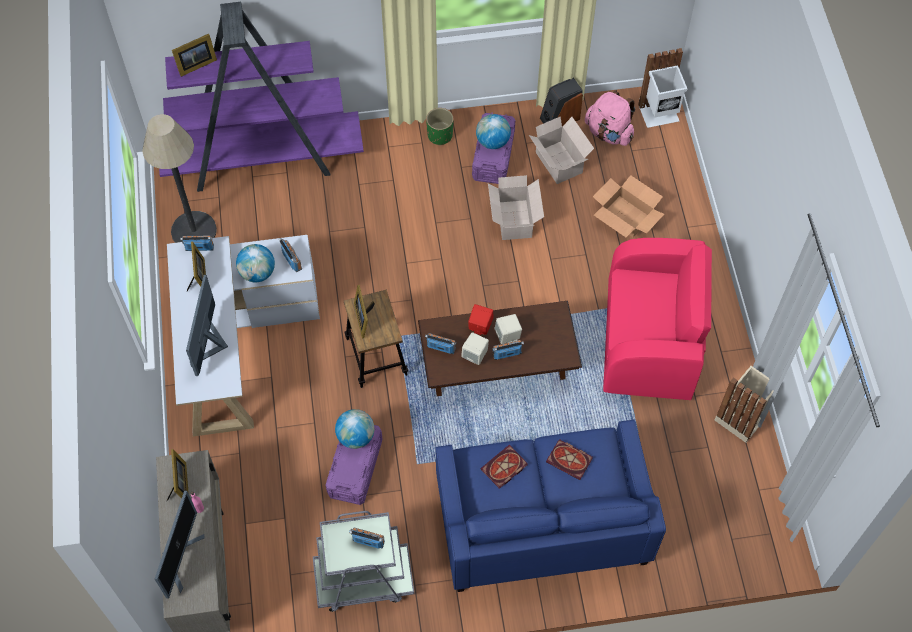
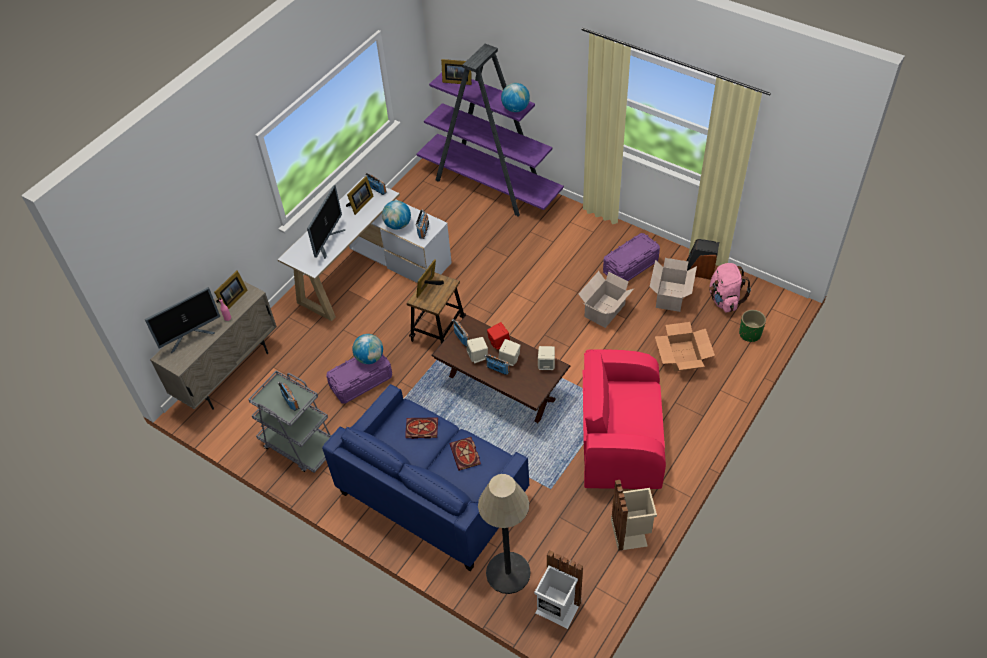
camera: 45 degrees right, 10 degrees down
(193, 231) = (411, 199): floor lamp -> floor lamp (508, 573)
(210, 344) = (327, 241): monitor -> monitor turned 150 degrees clockwise
(440, 135) = (609, 234): green planter -> green planter (750, 334)
(492, 142) = (629, 251): globe -> globe (515, 109)
(546, 315) = (546, 364): none -> beige speaker
(650, 340) = (619, 440): pink armchair -> pink armchair turned 135 degrees clockwise
(659, 114) = (773, 310): white trash can -> white trash can (557, 609)

